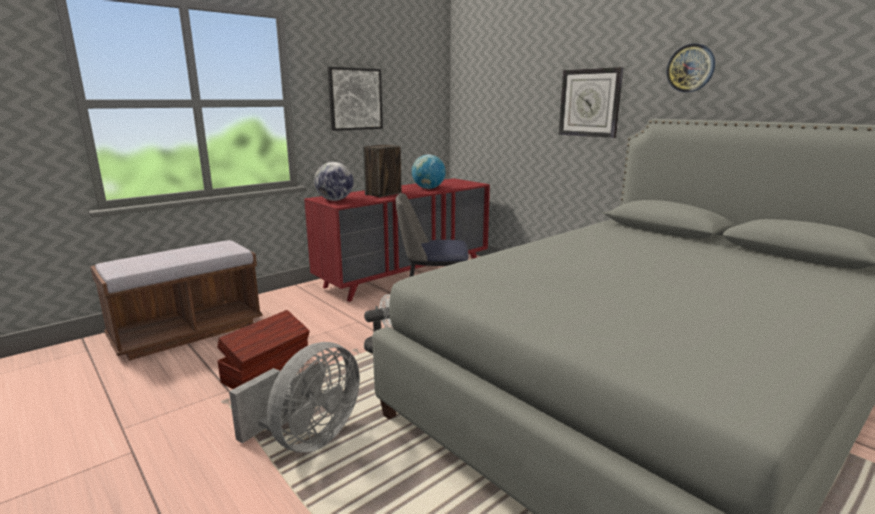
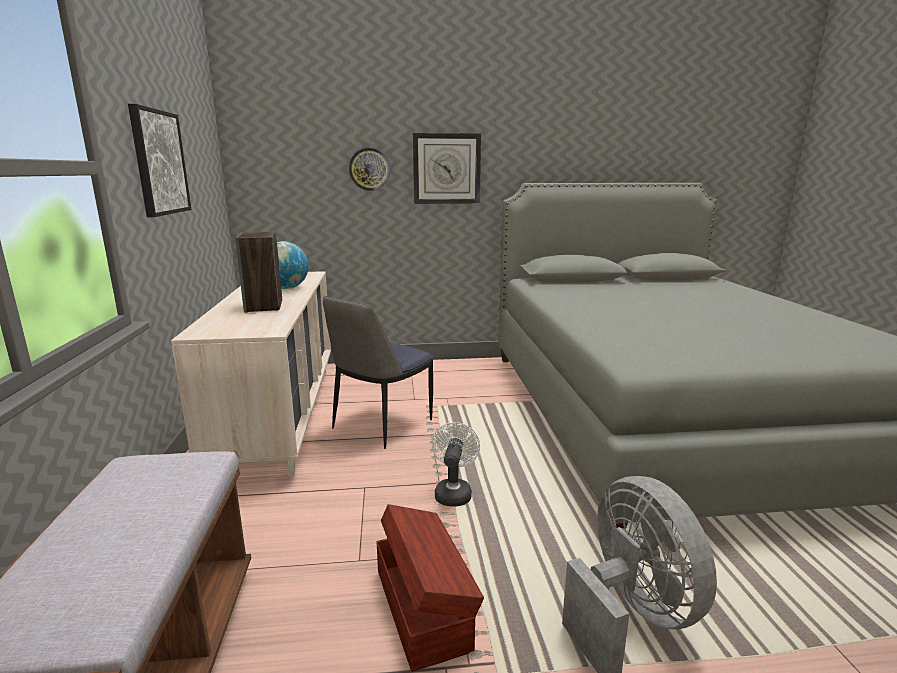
camera: 55 degrees left, 0 degrees up
(335, 200) = (235, 329): globe -> none
(406, 274) = (280, 414): red dresser -> beige dresser
(690, 68) = (543, 138): wall clock -> wall clock (369, 169)

